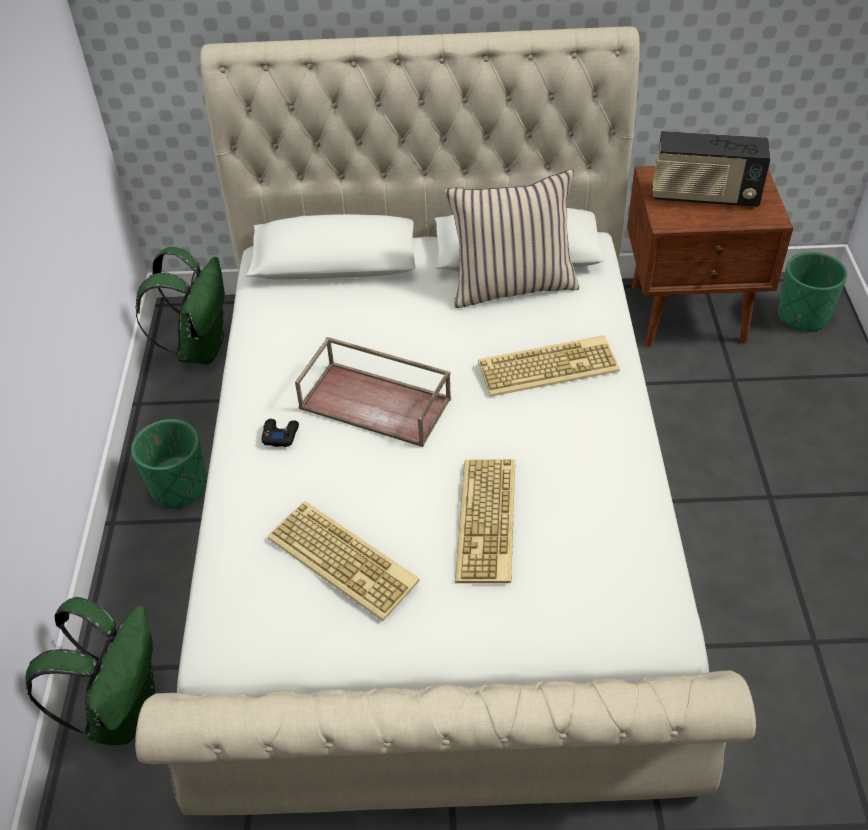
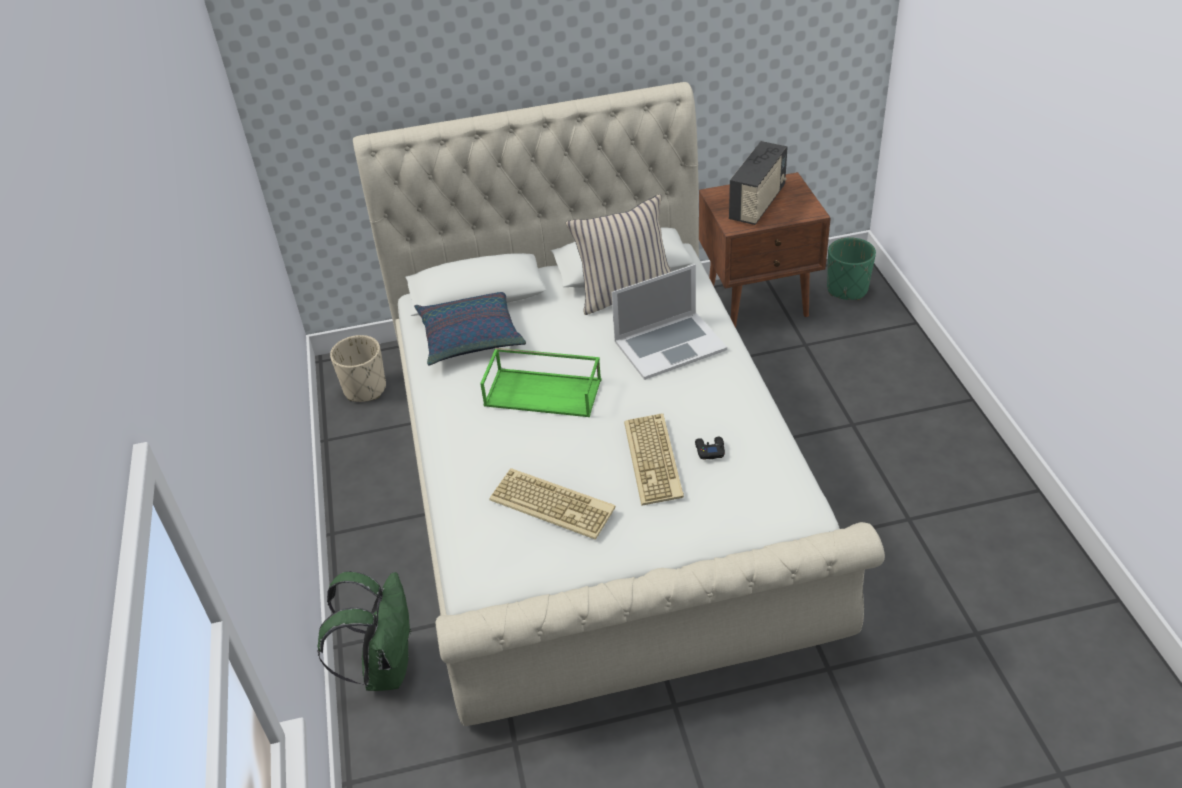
camera: 10 degrees left, 5 degrees down
(179, 487) = (380, 497): green planter -> none
(200, 348) = (365, 389): green backpack -> beige planter
(280, 435) = (474, 427): black game controller -> black game controller (709, 450)
(311, 313) = (470, 336): none -> blue pillow
(377, 403) = (544, 392): brown tray -> green tray
(548, 365) = (669, 345): keyboard -> laptop
(704, 196) = (758, 204): radio -> radio turned 60 degrees counterclockwise

